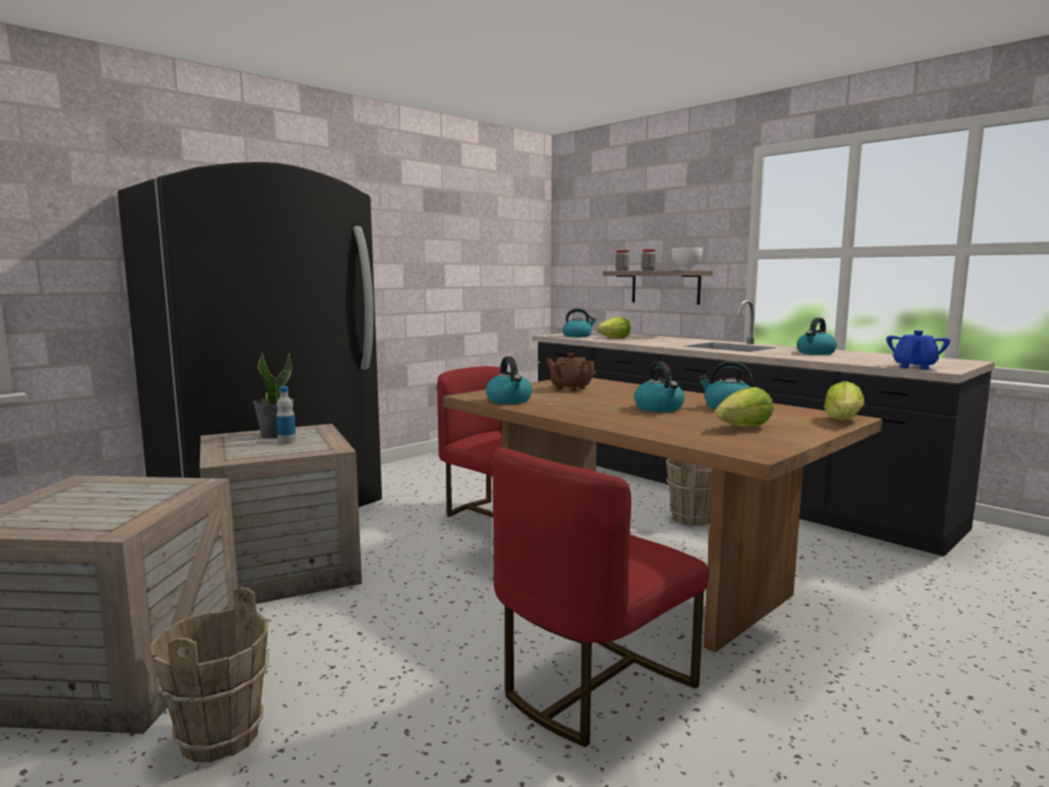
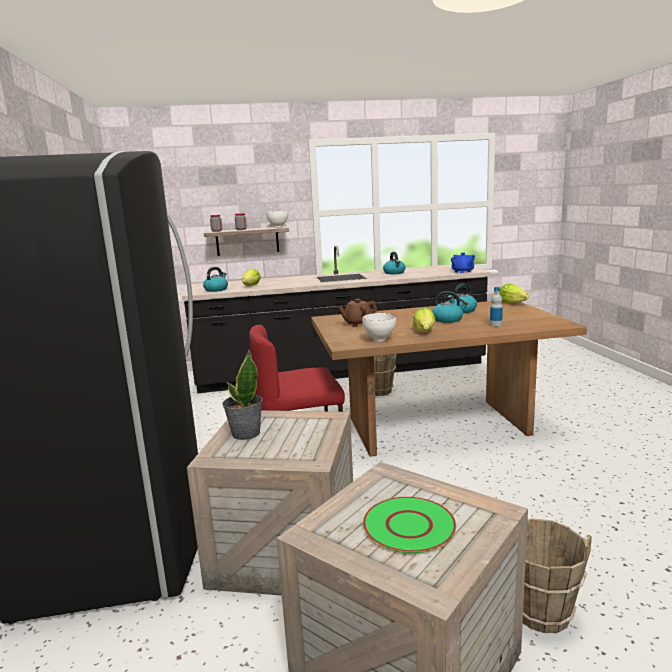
camera: 55 degrees left, 5 degrees up
(86, 505) = (409, 526): none -> green plate
(287, 442) = (281, 431): bottle -> bottle (495, 325)
(509, 401) = (379, 340): kettle -> white bowl
(592, 686) = (547, 473): red chair -> none
(744, 427) = (512, 316): lettuce -> lettuce (424, 332)

